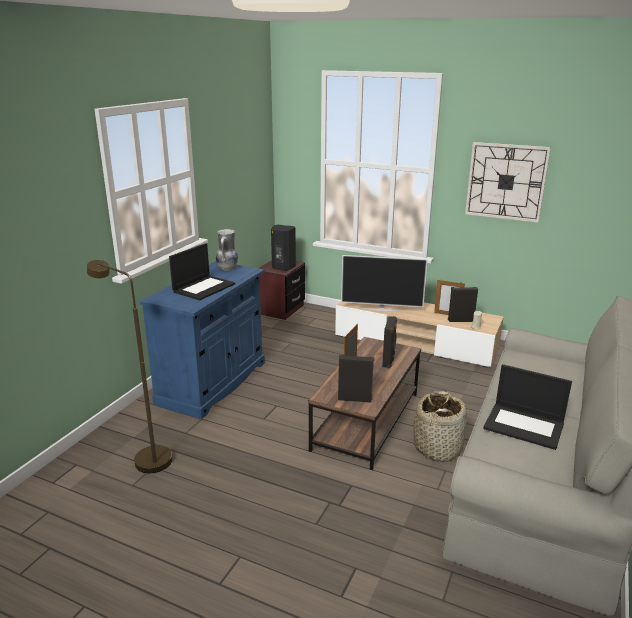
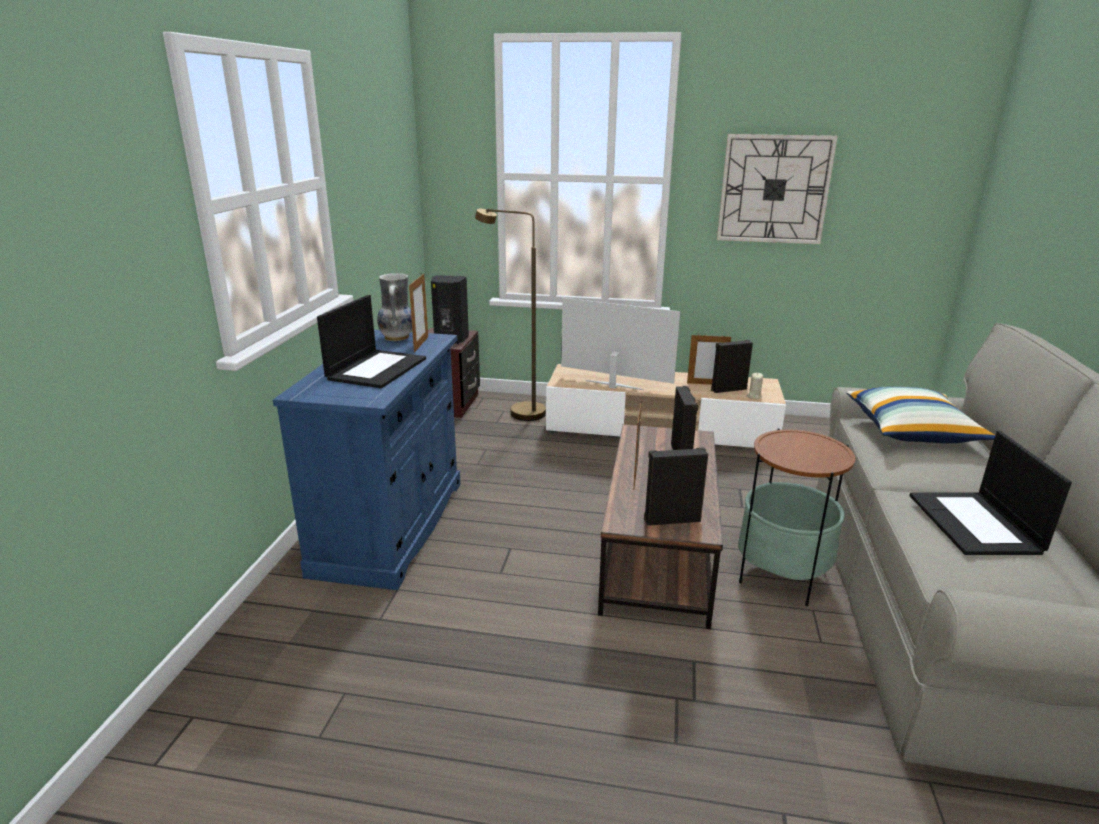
camera: 15 degrees left, 0 degrees up
(145, 458) = (325, 678): brown floor lamp -> brown floor lamp (518, 412)
(238, 274) = (421, 344): none -> picture frame
(381, 309) = (613, 386): television -> television turned 150 degrees counterclockwise
(438, 448) = (781, 576): basket -> side table
(525, 426) = (975, 524): laptop -> laptop turned 75 degrees clockwise
(541, 364) = (912, 431): none -> pillow

